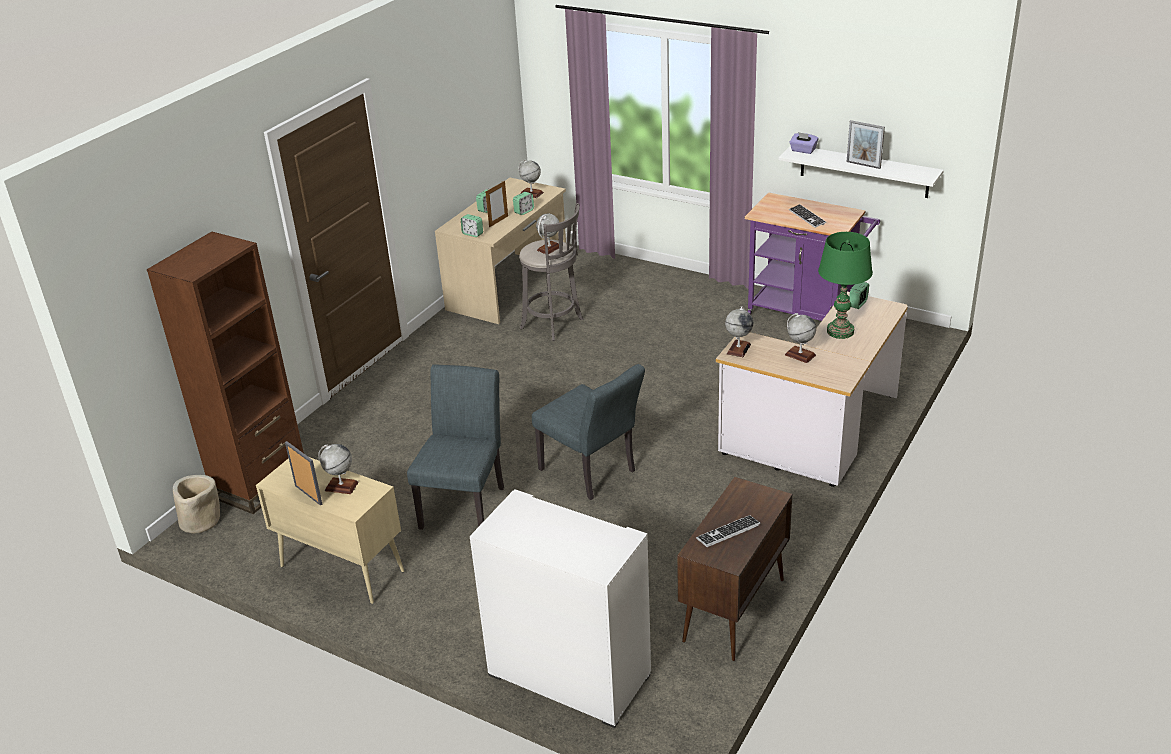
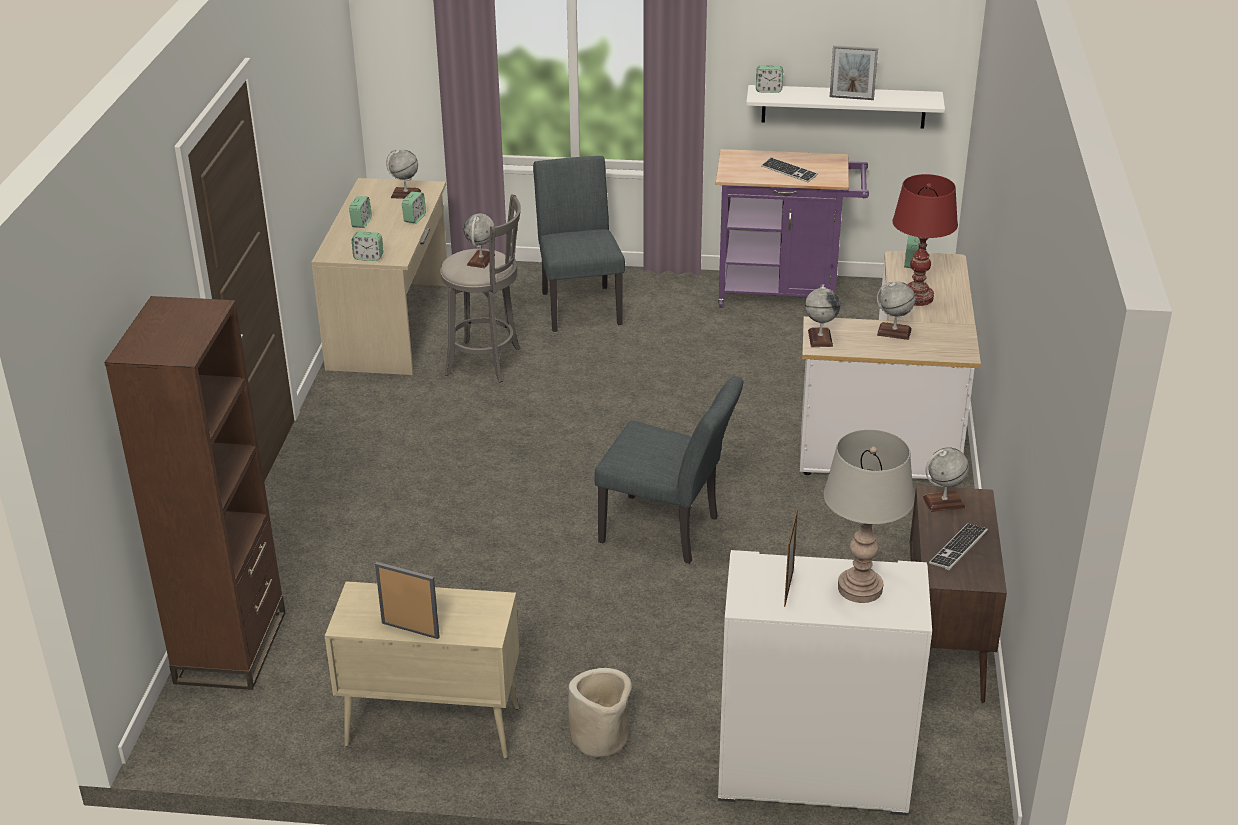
camera: 25 degrees left, 0 degrees up
(201, 522) = (182, 719): beige planter -> beige planter (601, 738)
(341, 486) = (446, 609): globe -> globe (943, 502)
(465, 503) = (535, 605): grey chair -> grey chair (579, 304)
(498, 221) = (390, 236): picture frame -> picture frame (788, 588)
(580, 540) = (859, 588): none -> grey table lamp
(803, 150) = (768, 90): purple tissue box -> alarm clock
(840, 331) = (917, 297): green table lamp -> red table lamp

